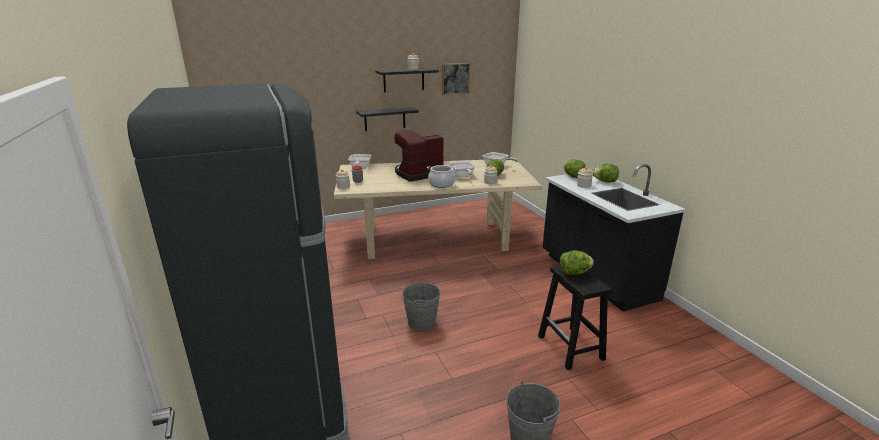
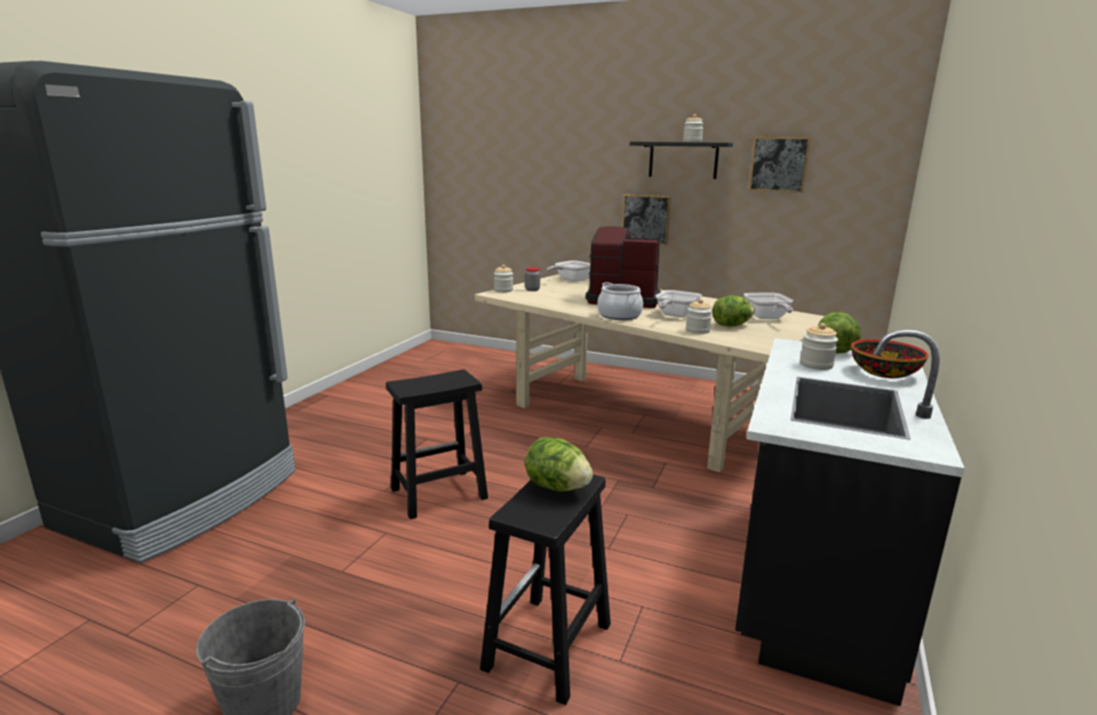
camera: 45 degrees right, 5 degrees down
(385, 119) = (646, 219): black shelf -> picture
(421, 322) = (437, 494): grey bucket -> black stool
(605, 181) = (885, 373): lettuce -> bowl

